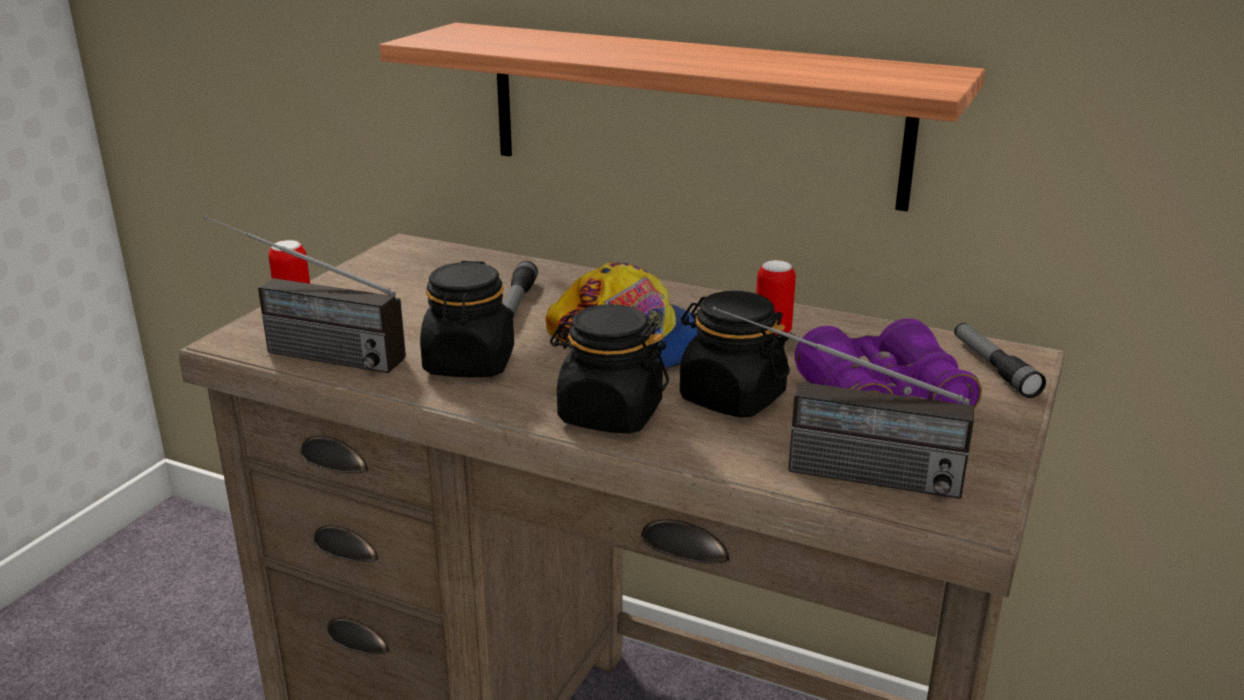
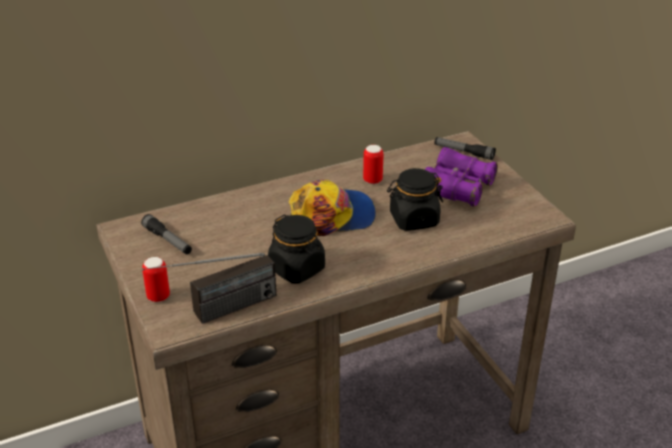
camera: 50 degrees left, 10 degrees up
(516, 303) = (249, 228): flashlight -> flashlight (168, 240)
(609, 414) = (390, 254): black jar -> none
(692, 113) = (282, 85): shelf -> none
(828, 469) = (489, 228): radio -> none

